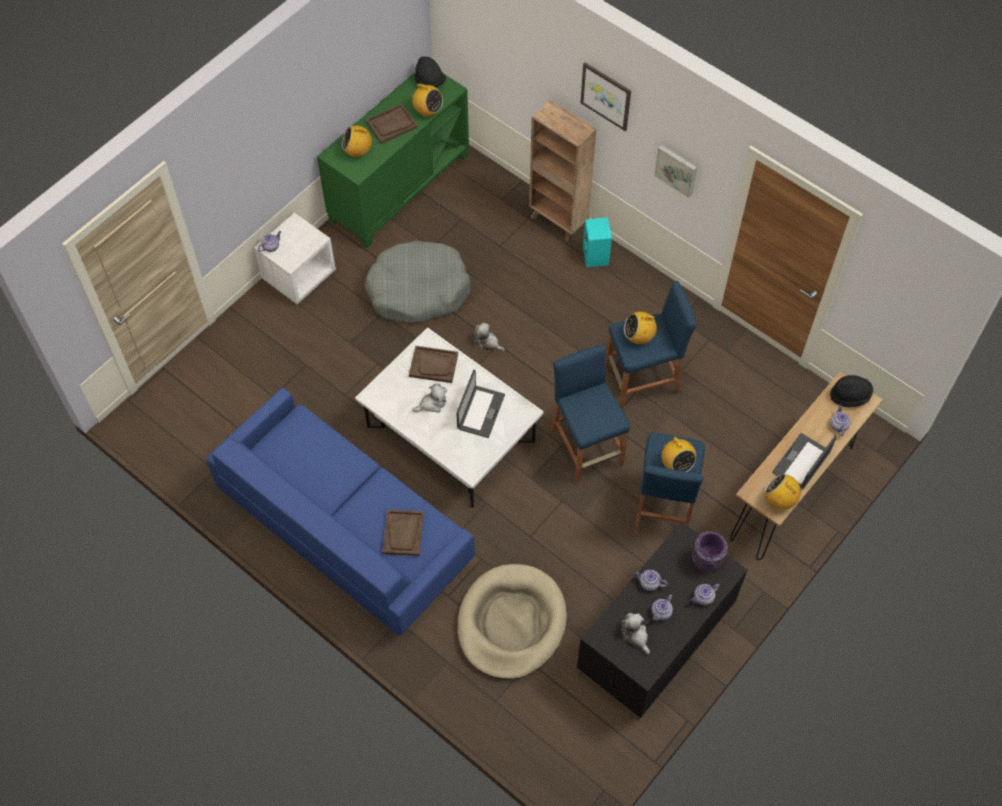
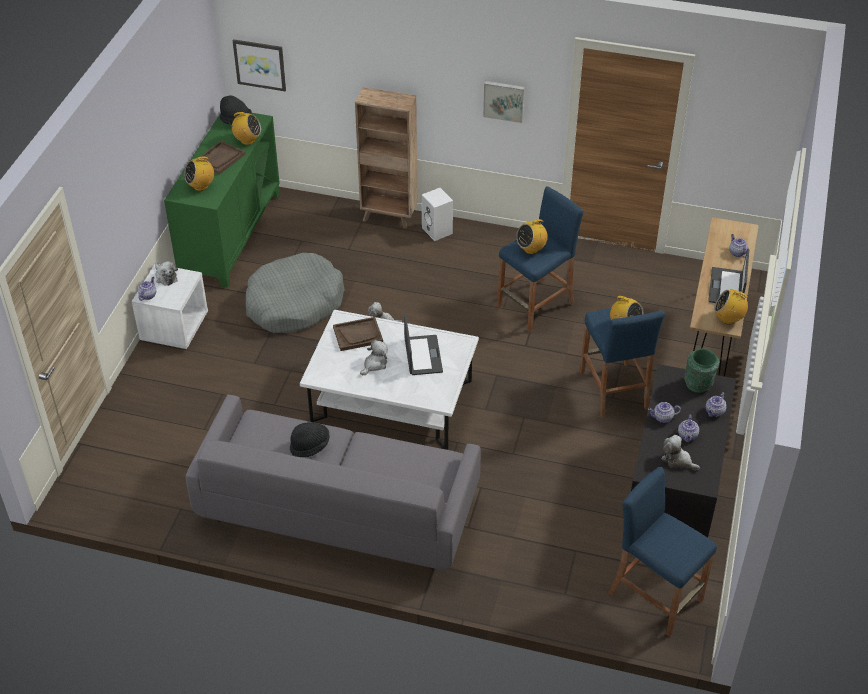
camera: 25 degrees left, 15 degrees down
(296, 231) = (165, 277): none -> plush toy
(346, 526) = (338, 507): blue sofa -> grey sofa
(403, 533) = (410, 473): brown tray -> none
(511, 623) = (540, 527): beige dog bed -> none
(586, 447) = (519, 370): blue stool -> blue stool (655, 596)
(596, 256) = (438, 231): turquoise speaker -> white speaker
(606, 95) = (421, 55): picture -> picture (260, 64)
(706, 560) = (698, 384): purple vase -> green vase
(850, 396) = (732, 230): black hat -> black hat (310, 446)

